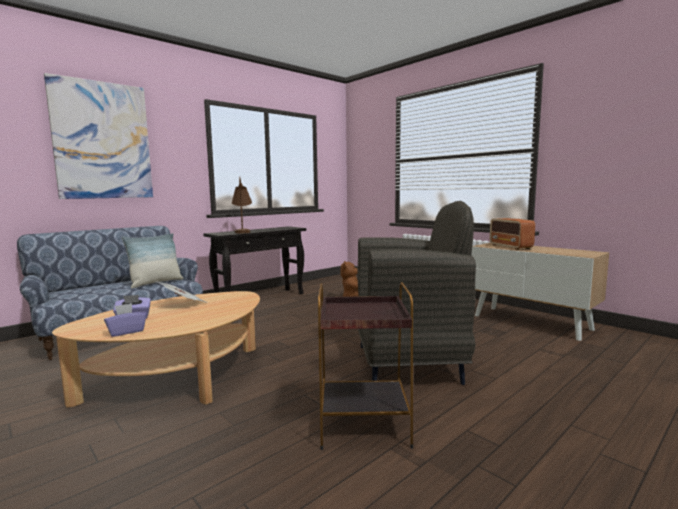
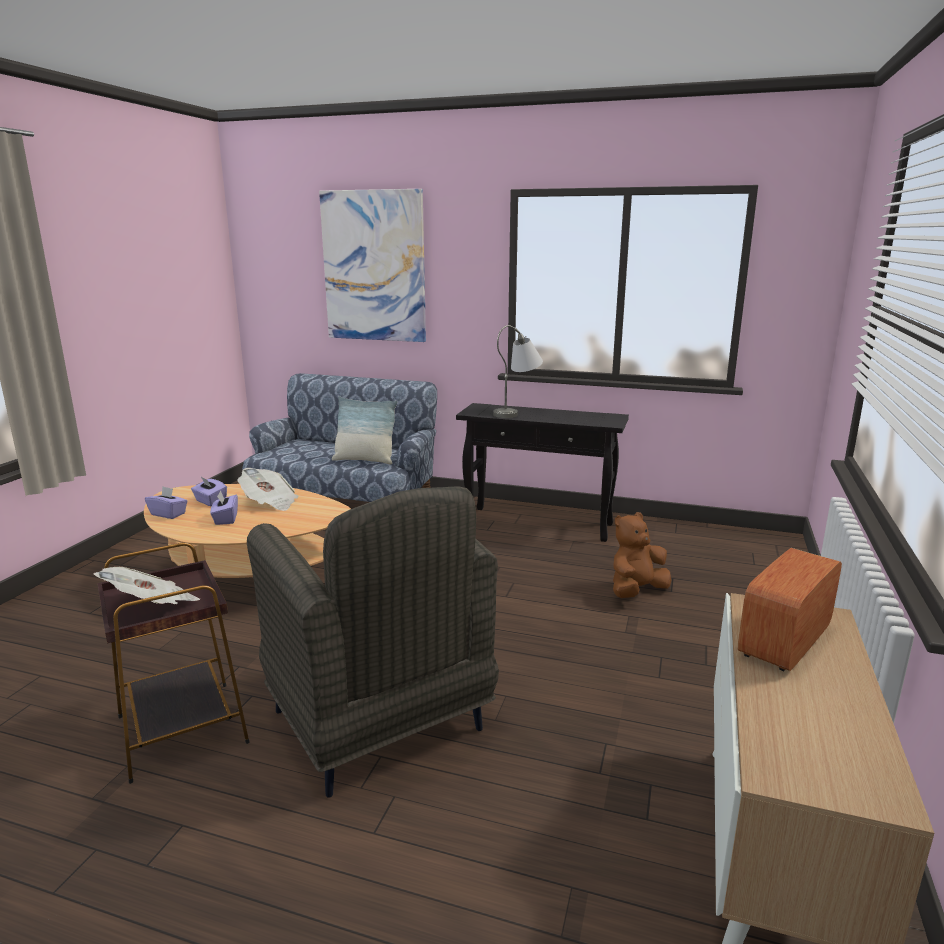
camera: 60 degrees right, 10 degrees up
(185, 316) = (225, 519): none -> purple tissue box
(243, 231) = (518, 412): brown table lamp -> grey table lamp
(372, 314) = (152, 607): none -> newspaper

